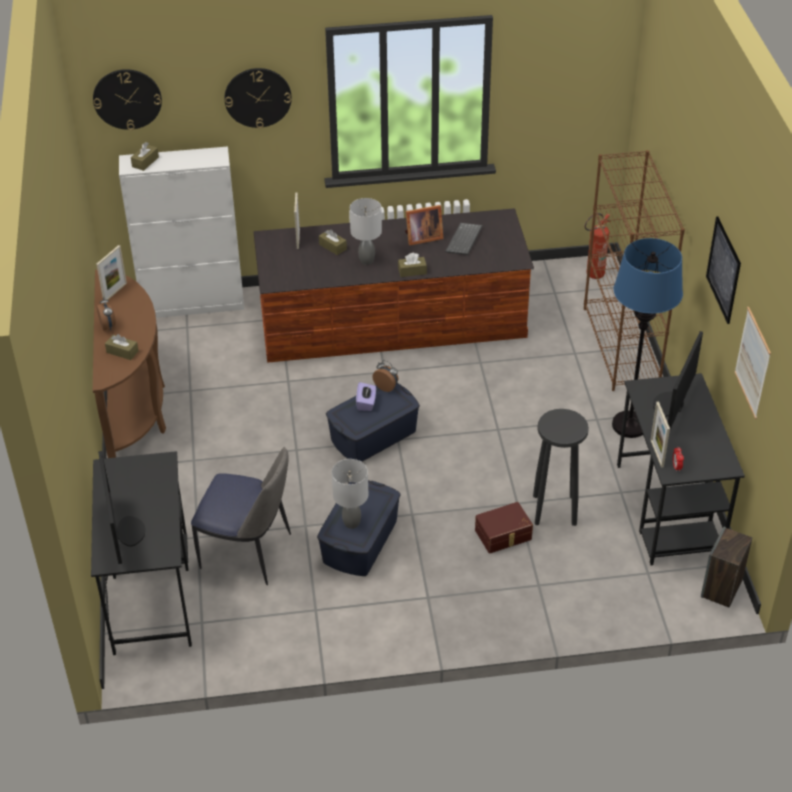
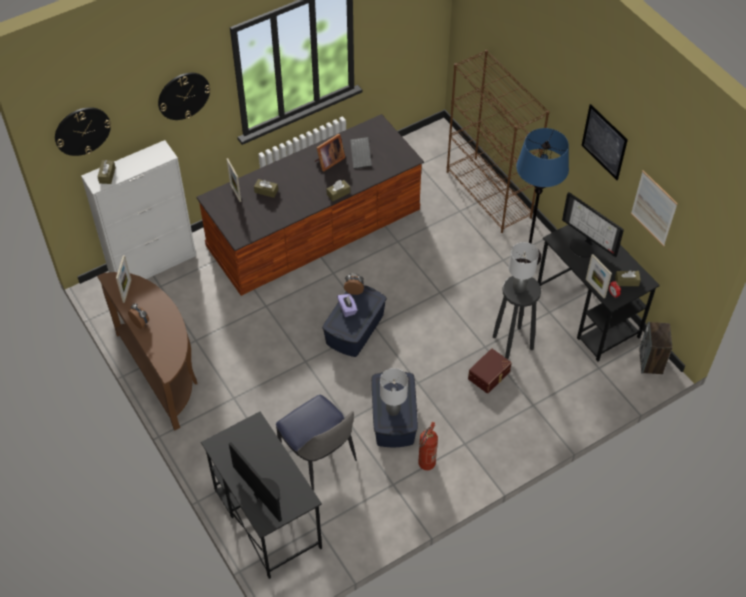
camera: 25 degrees left, 10 degrees up
(122, 352) = (166, 342): brown tissue box -> brown tissue box (626, 281)
(248, 552) = (319, 458): chair -> chair turned 60 degrees clockwise
(367, 260) = (299, 195): grey table lamp -> grey table lamp (519, 288)
(592, 275) = (437, 141): fire extinguisher -> fire extinguisher (425, 466)
(671, 405) = (584, 246): monitor -> monitor turned 45 degrees counterclockwise

